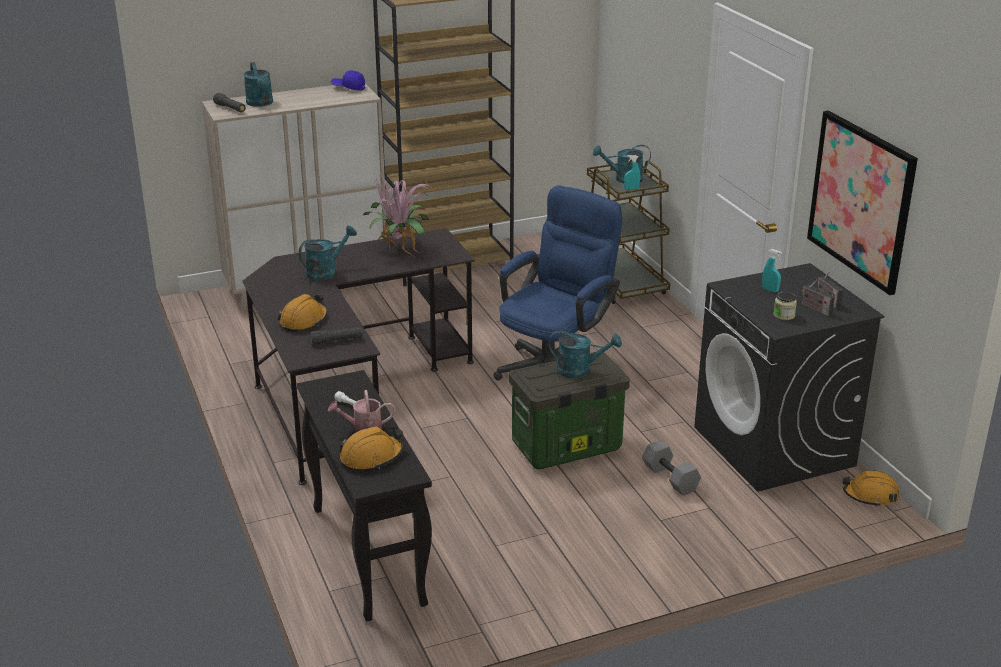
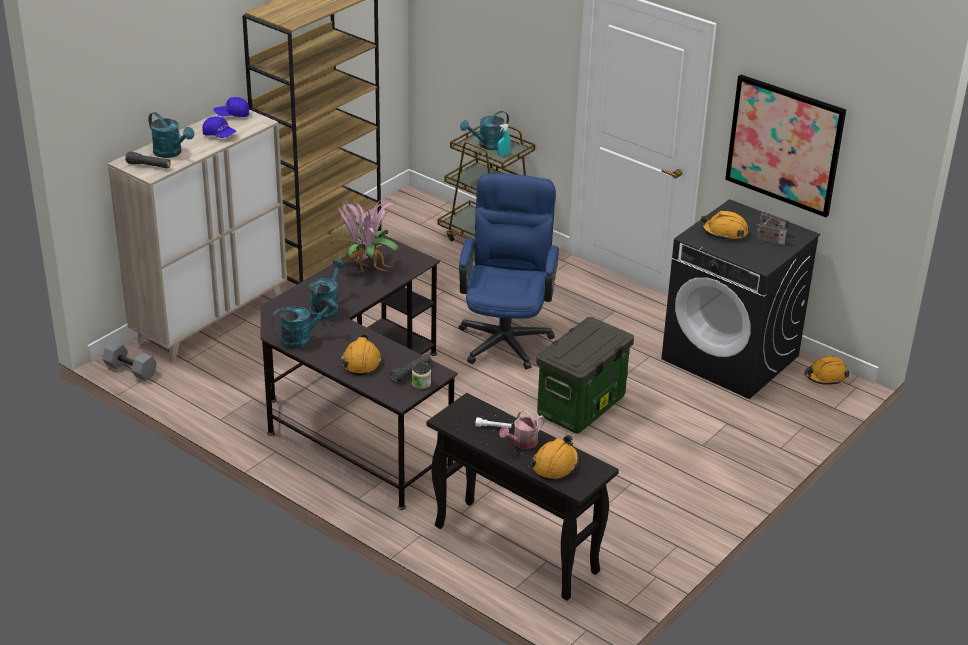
camera: 30 degrees left, 5 degrees up
(318, 99) = (219, 135): none -> blue cap
(580, 370) = (592, 339): turquoise watering can -> turquoise watering can (302, 338)
(671, 478) = (681, 408): grey dumbbell -> grey dumbbell (131, 369)
(770, 290) = (724, 232): turquoise spray bottle -> orange hard hat
(784, 315) = (754, 253): jar -> jar (421, 383)

